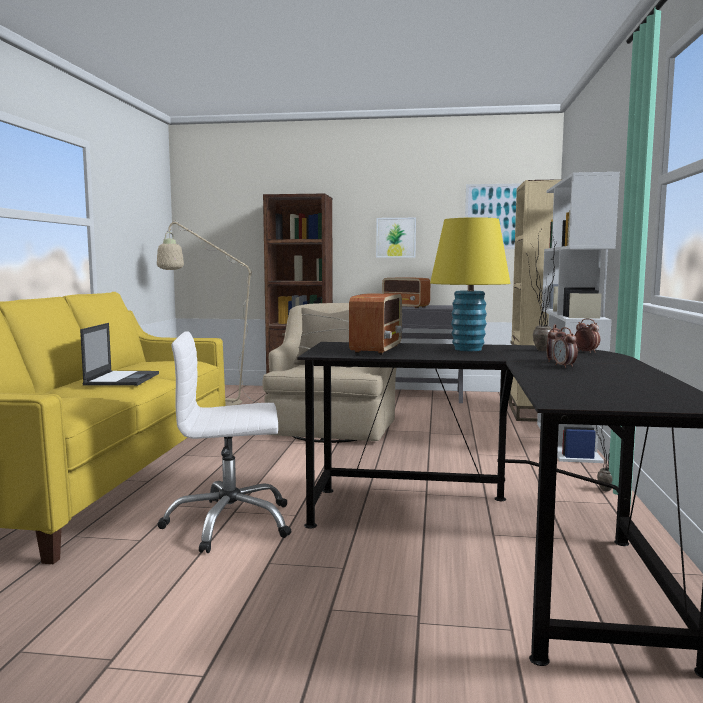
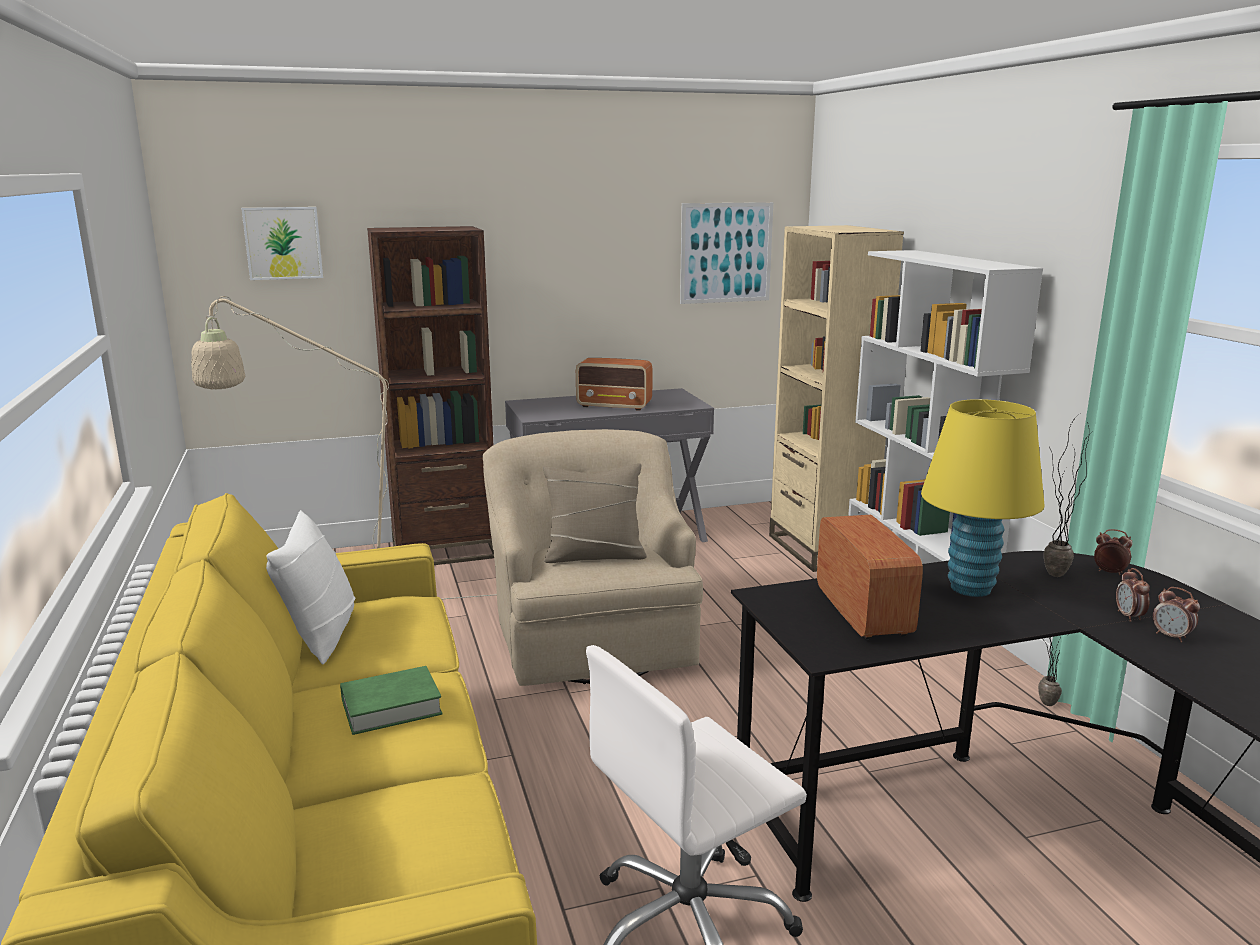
camera: 25 degrees left, 10 degrees up
(122, 379) = (391, 707): laptop -> green book
(136, 365) = (320, 635): none -> white pillow
(396, 237) = (578, 289): picture -> picture (283, 243)

